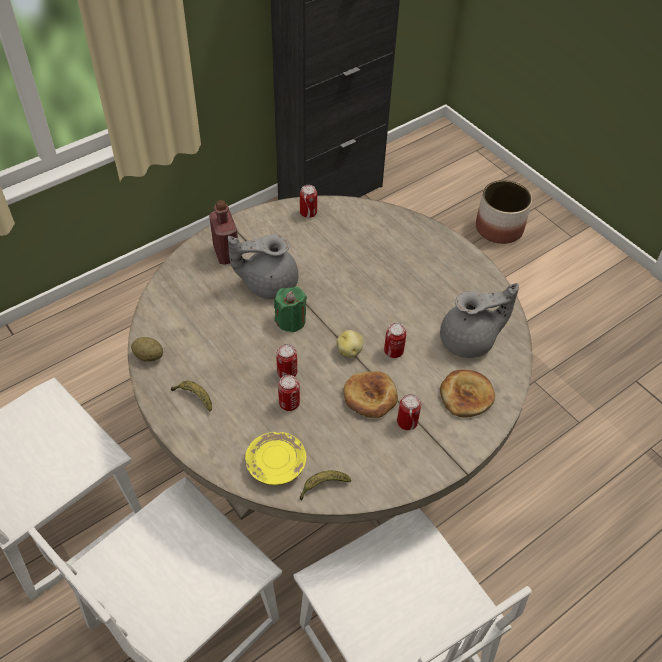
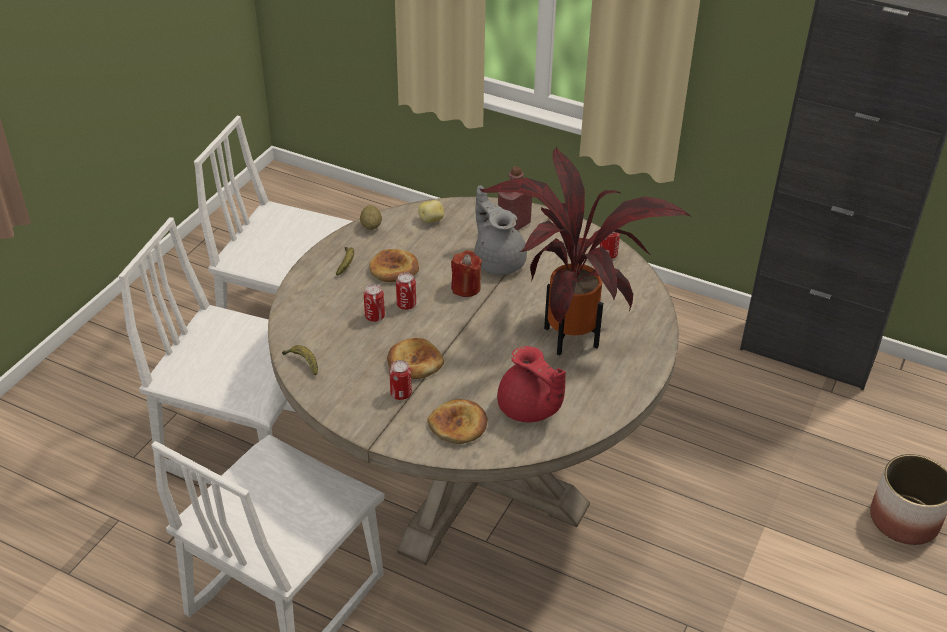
camera: 65 degrees right, 10 degrees down
(228, 362) = (394, 269): none -> bread
(275, 464) = (309, 329): yellow plate -> none
(290, 320) = (466, 288): green candle -> red candle
(350, 350) = (458, 334): potato -> potato (432, 220)
(392, 276) = (572, 333): none -> potted plant
(393, 351) = (477, 361): can -> none
(469, 341) = (529, 409): grey teapot -> red teapot

